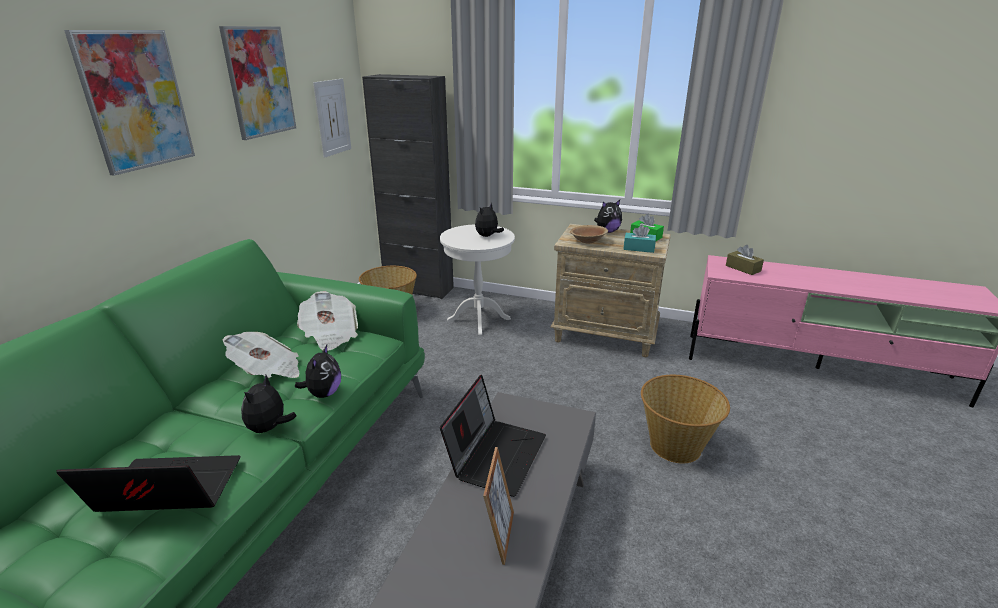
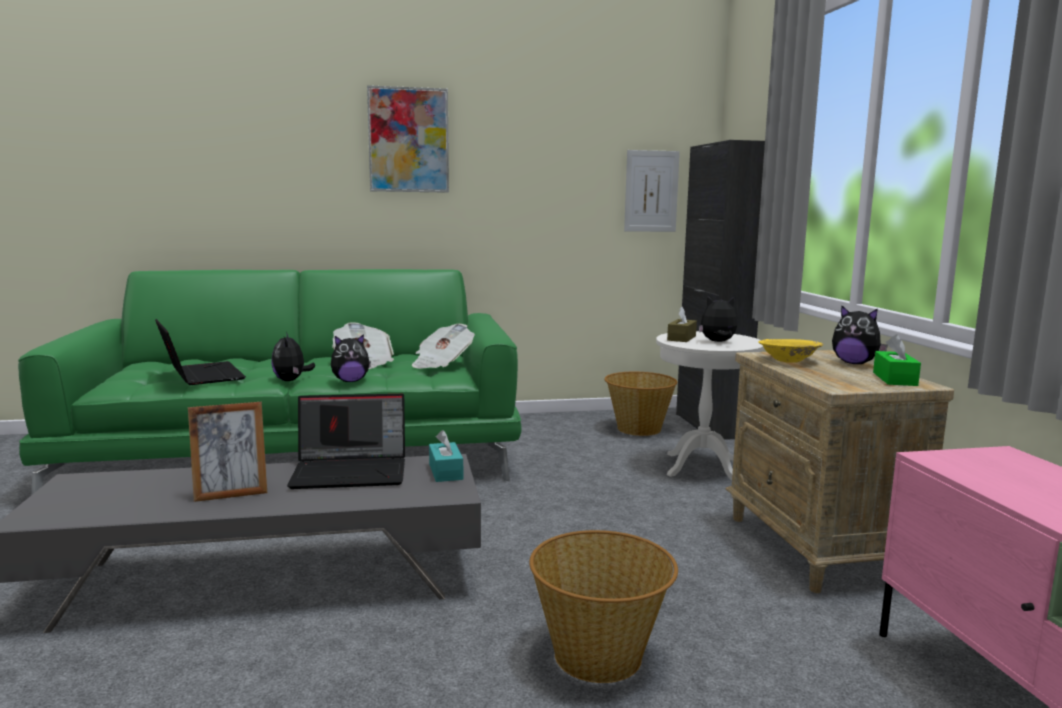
camera: 60 degrees right, 15 degrees down
(259, 82) = (547, 141): picture -> none
(269, 428) = (291, 380): plush toy -> plush toy turned 90 degrees counterclockwise
(588, 241) = (788, 360): brown bowl -> yellow bowl
(638, 248) = (829, 380): turquoise tissue box -> turquoise tissue box (445, 472)
(743, 268) = (1012, 472): brown tissue box -> brown tissue box (681, 338)

